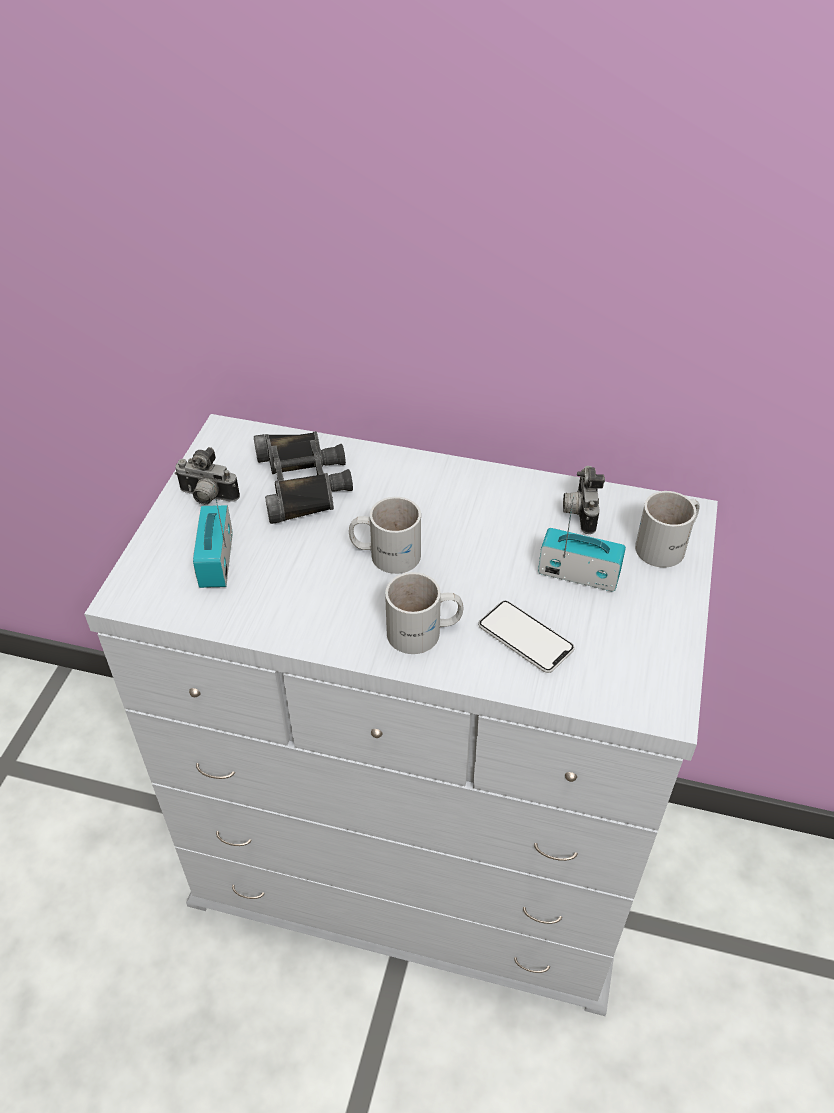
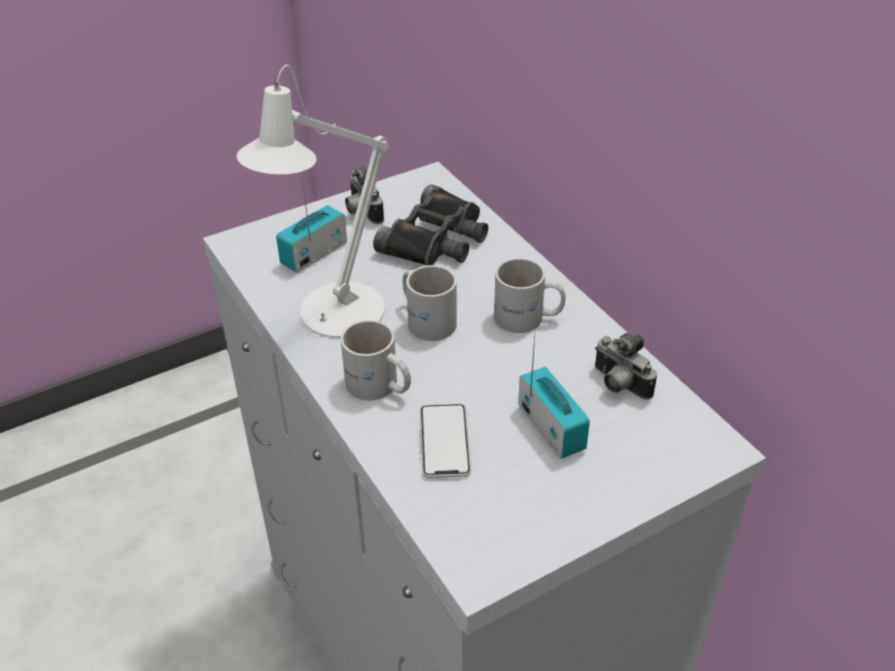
camera: 45 degrees right, 5 degrees down
(308, 602) = (332, 316): none -> white table lamp
(579, 512) = (618, 385): camera -> camera turned 90 degrees counterclockwise
(668, 546) = (662, 460): white mug -> white mug (528, 319)

